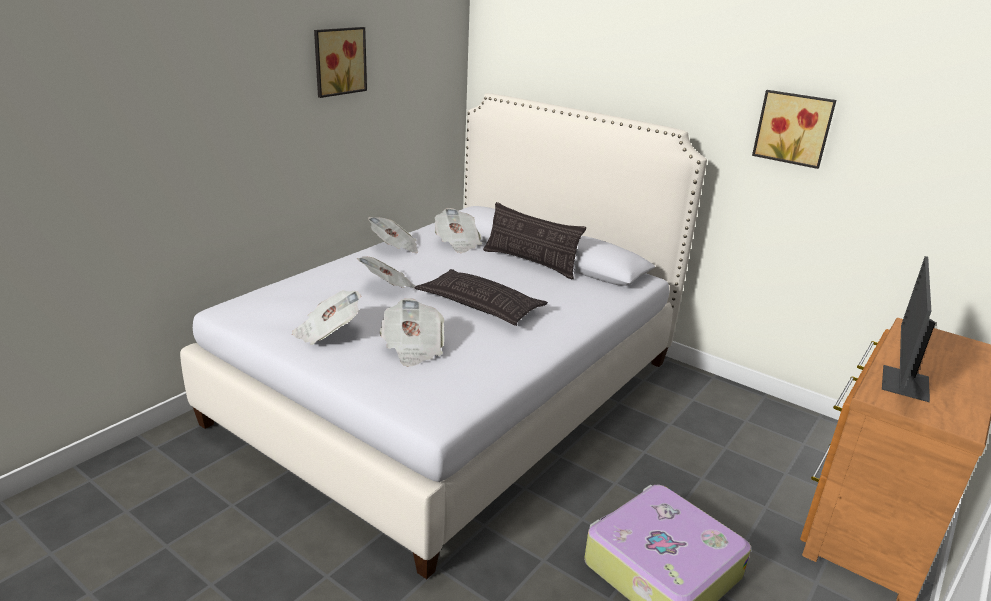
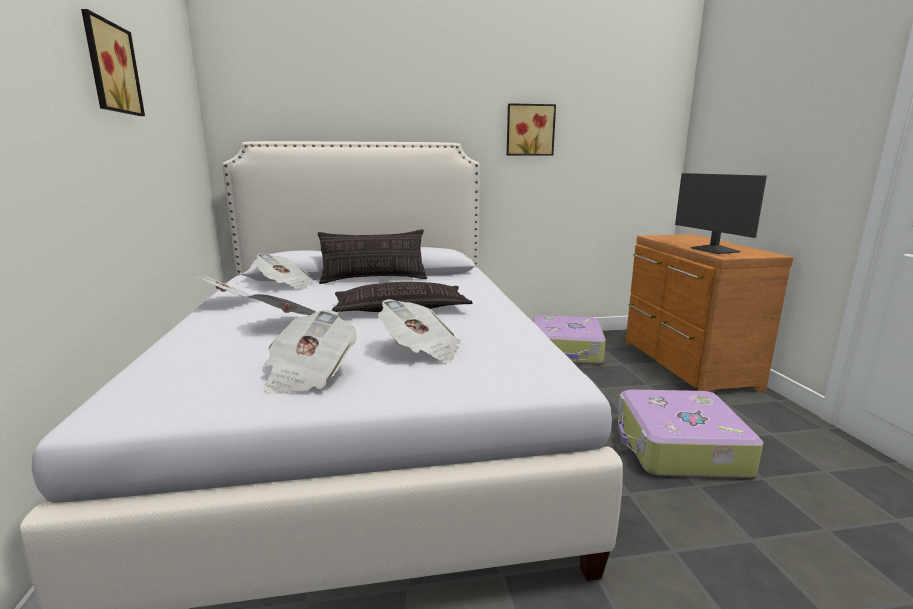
camera: 45 degrees left, 10 degrees down
(749, 423) = (566, 351): none -> suitcase

